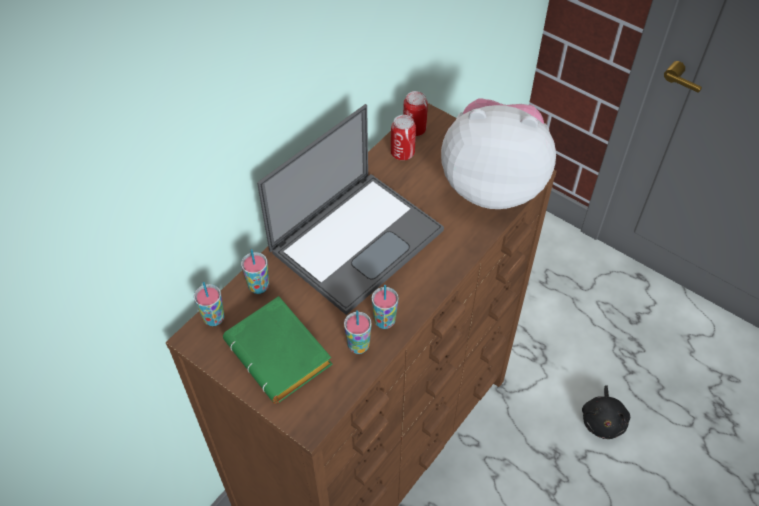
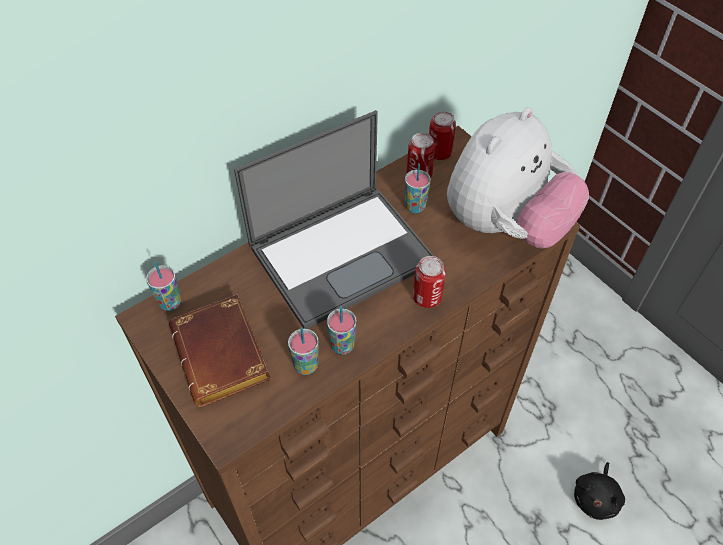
camera: 15 degrees right, 0 degrees up
(259, 286) = (226, 280): cup -> cup (415, 207)
(282, 355) = (225, 356): green book -> brown book
(444, 262) = (427, 297): none -> can
(493, 184) = (505, 225): plush toy -> plush toy turned 105 degrees clockwise

